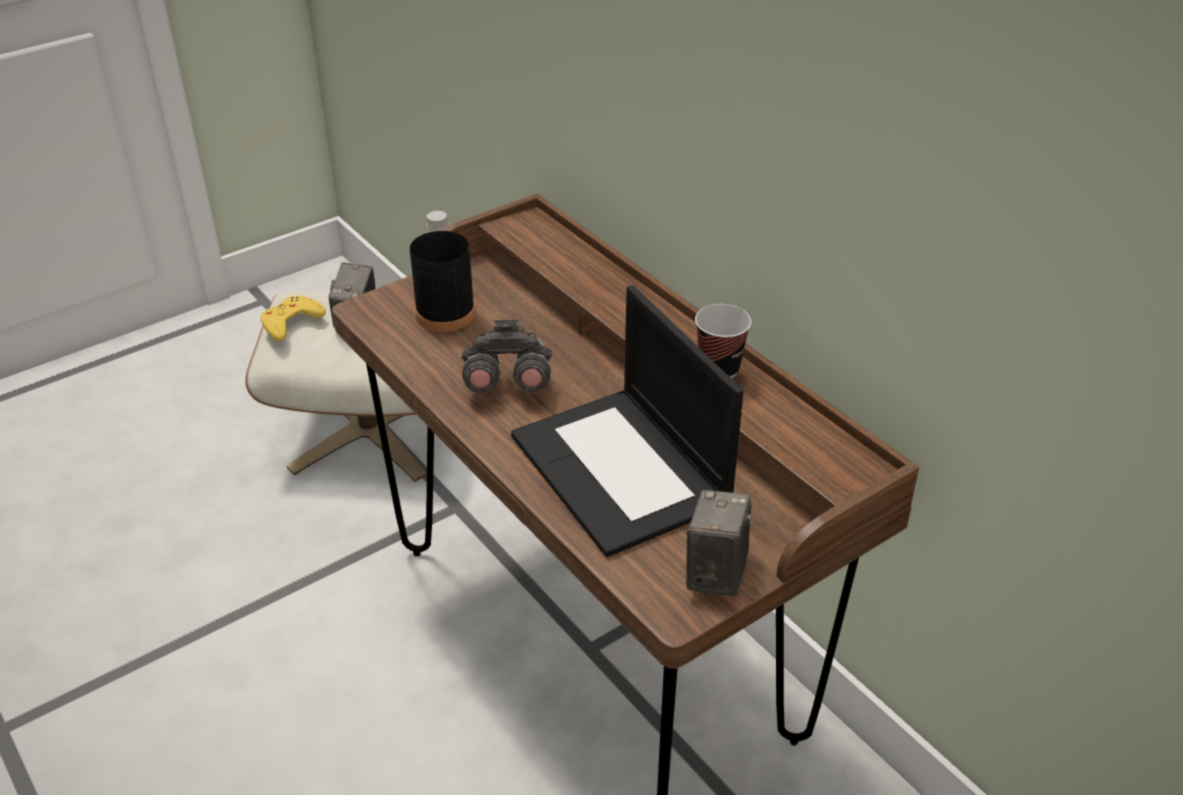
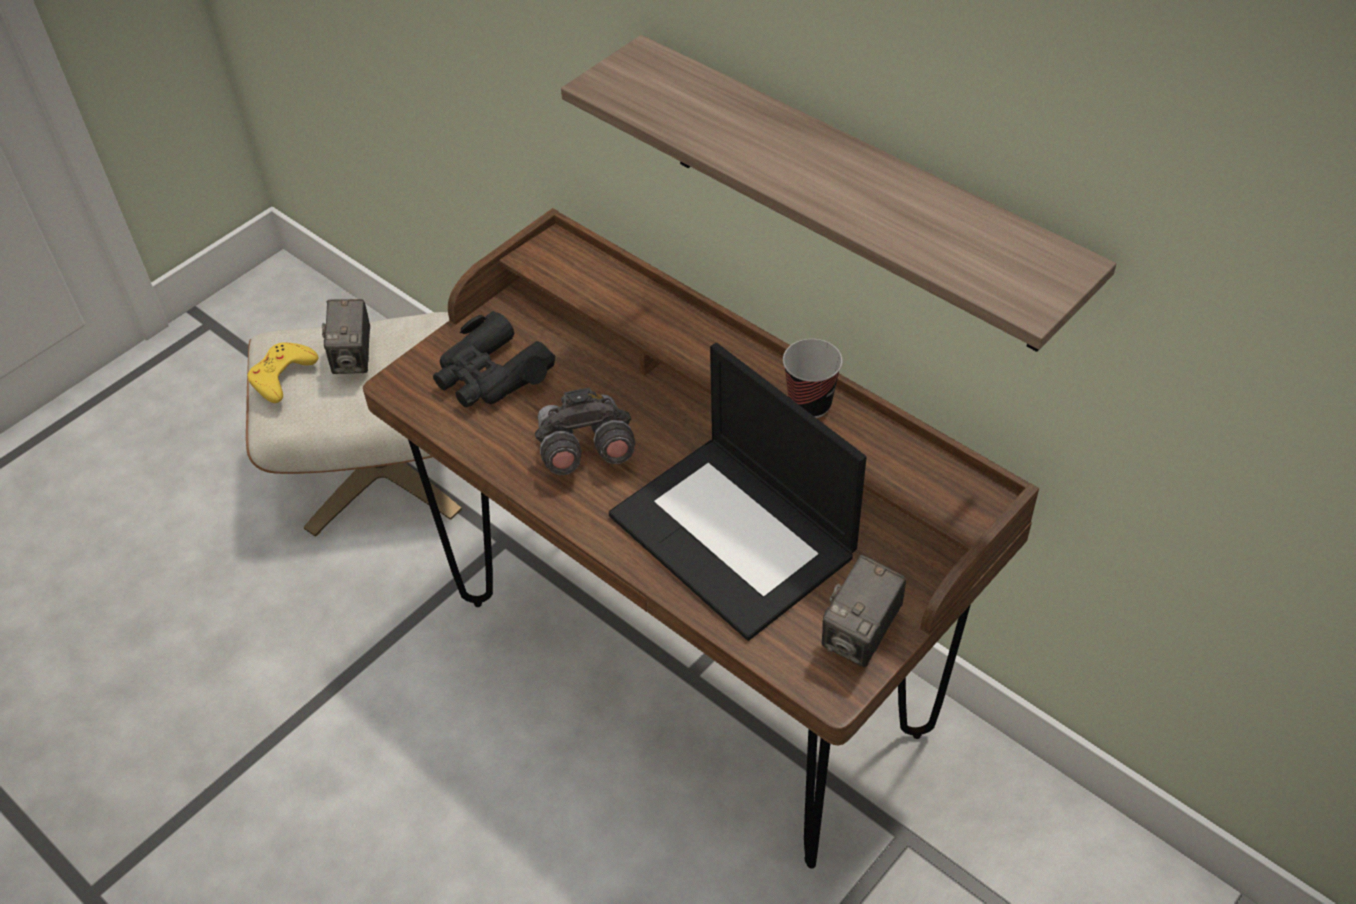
camera: 10 degrees left, 10 degrees up
(445, 314) = (491, 375): black bottle -> black binoculars
(716, 572) = (860, 635): camera -> camera turned 150 degrees counterclockwise
(776, 162) = (853, 195): none -> shelf

